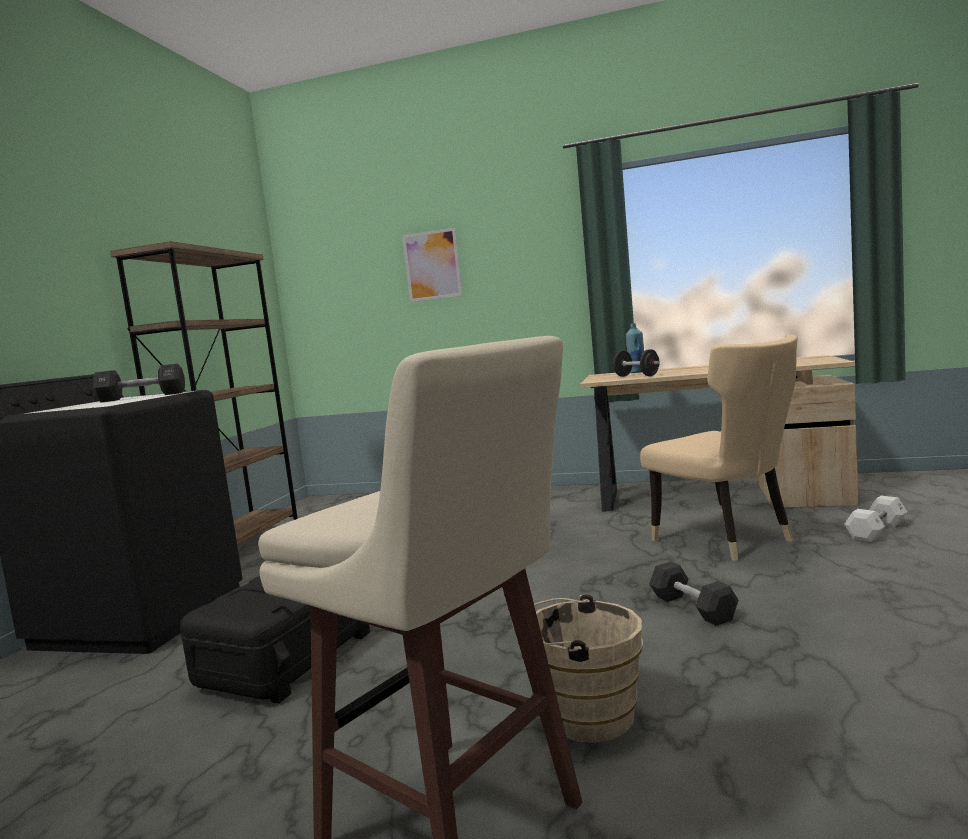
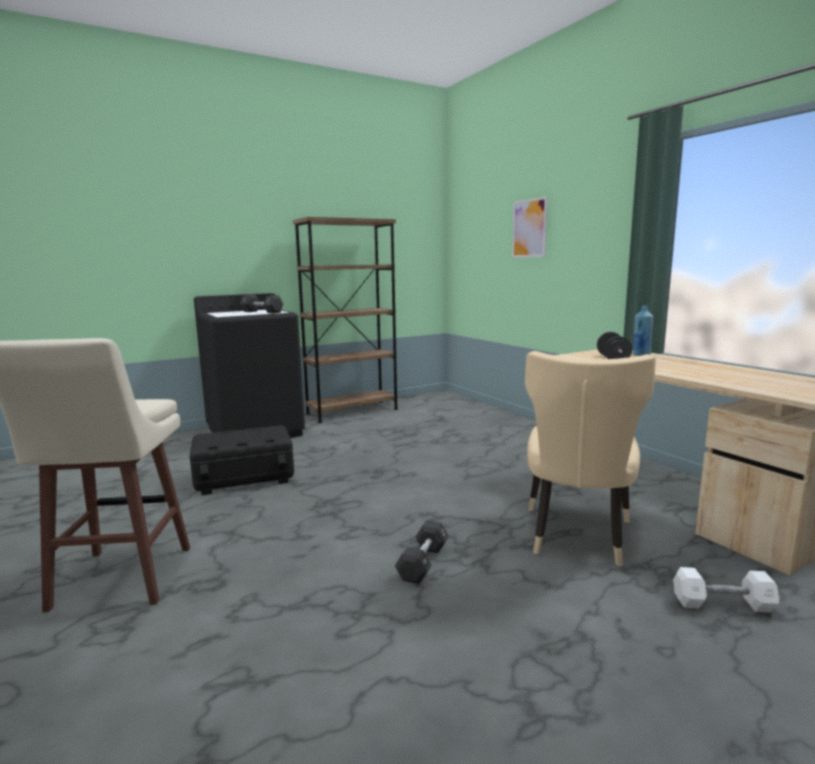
camera: 45 degrees right, 5 degrees up
(582, 715) = (243, 574): beige bucket -> none

